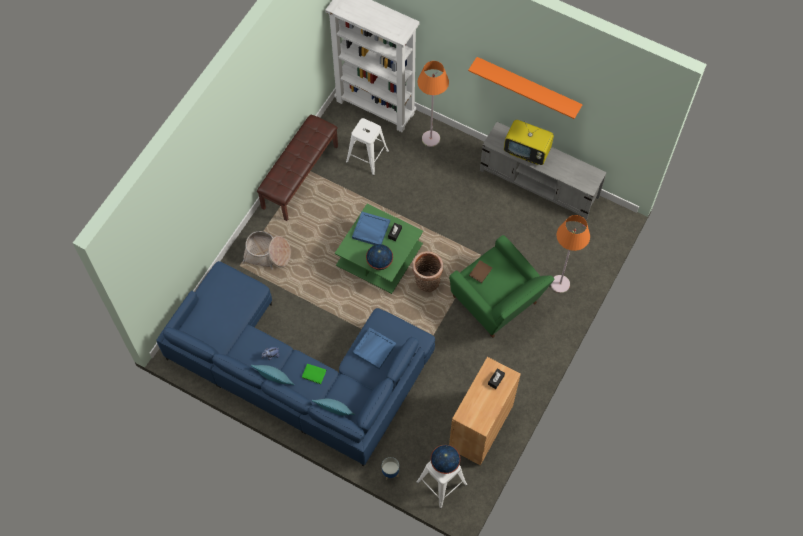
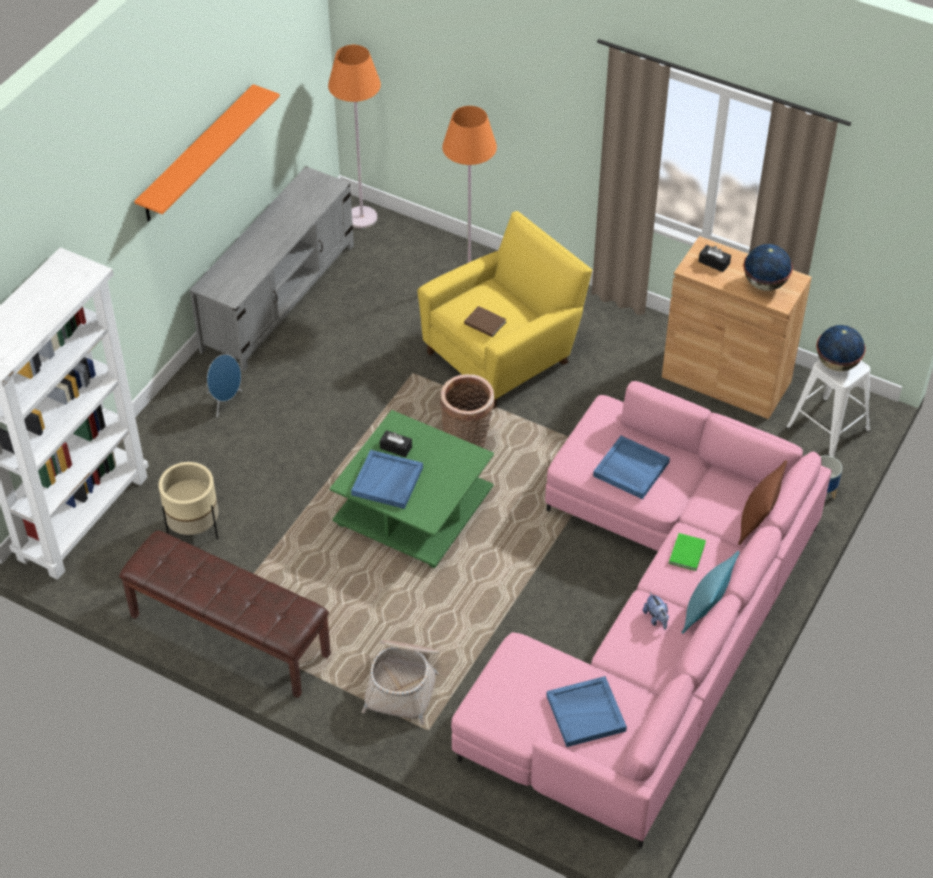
camera: 90 degrees left, 15 degrees down
(215, 319) = (586, 712): none -> blue tray
(299, 371) = (648, 624): blue sofa -> pink sofa
(335, 412) = (757, 522): turquoise pillow -> brown pillow
(368, 156) = (194, 528): white stool -> beige planter
(379, 262) = (455, 468): globe -> globe (764, 284)
(430, 138) = (167, 436): orange floor lamp -> orange floor lamp (361, 218)
(456, 163) = (225, 402): none -> blue speaker
(498, 302) = (504, 354): green armchair -> yellow armchair
(527, 151) = (257, 253): television -> none

